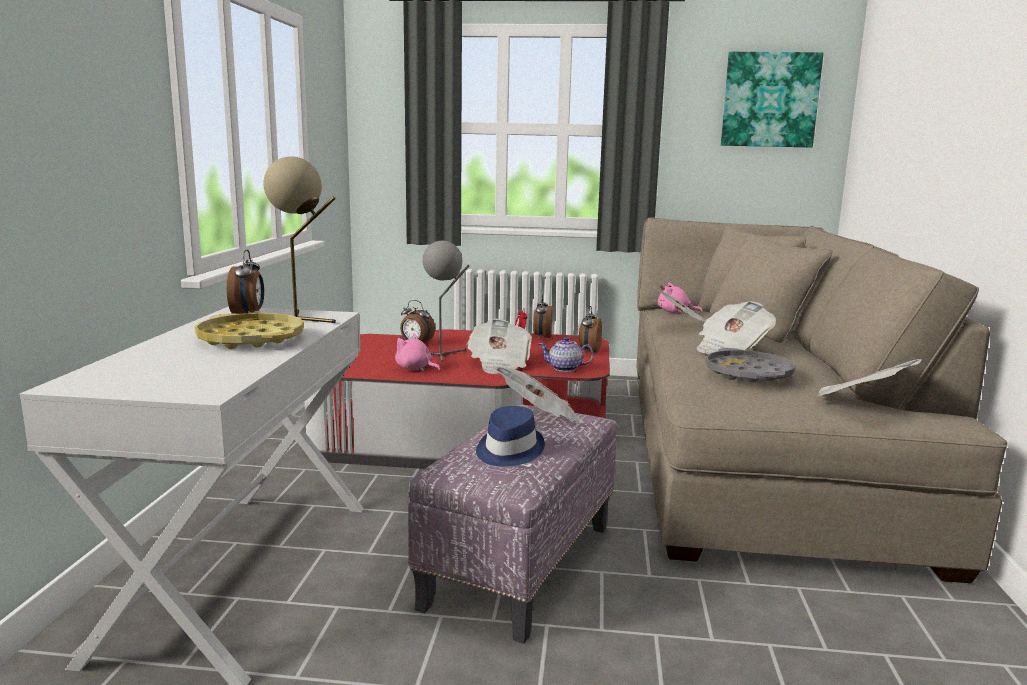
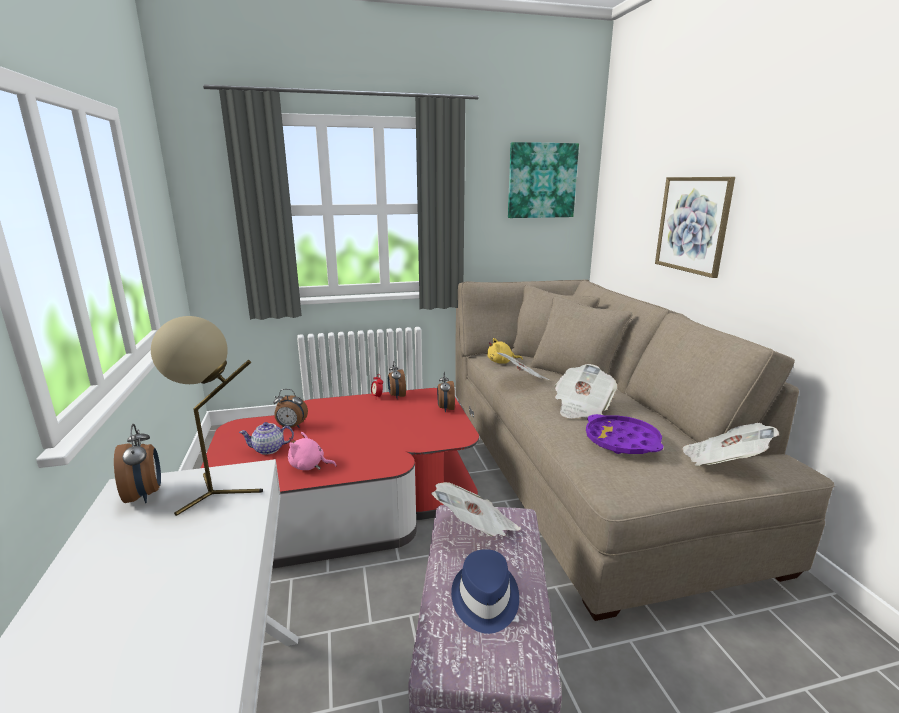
camera: 20 degrees left, 5 degrees up
(251, 339) = (177, 564): yellow tray -> none
(443, 354) = (324, 437): grey table lamp -> none
(498, 364) = (381, 442): newspaper -> none
(565, 368) = (441, 437): teapot -> teapot (269, 449)
(675, 313) = (501, 362): pink plush toy -> yellow plush toy
(748, 373) = (622, 441): grey tray -> purple tray
(926, 141) = (693, 225): none -> picture

